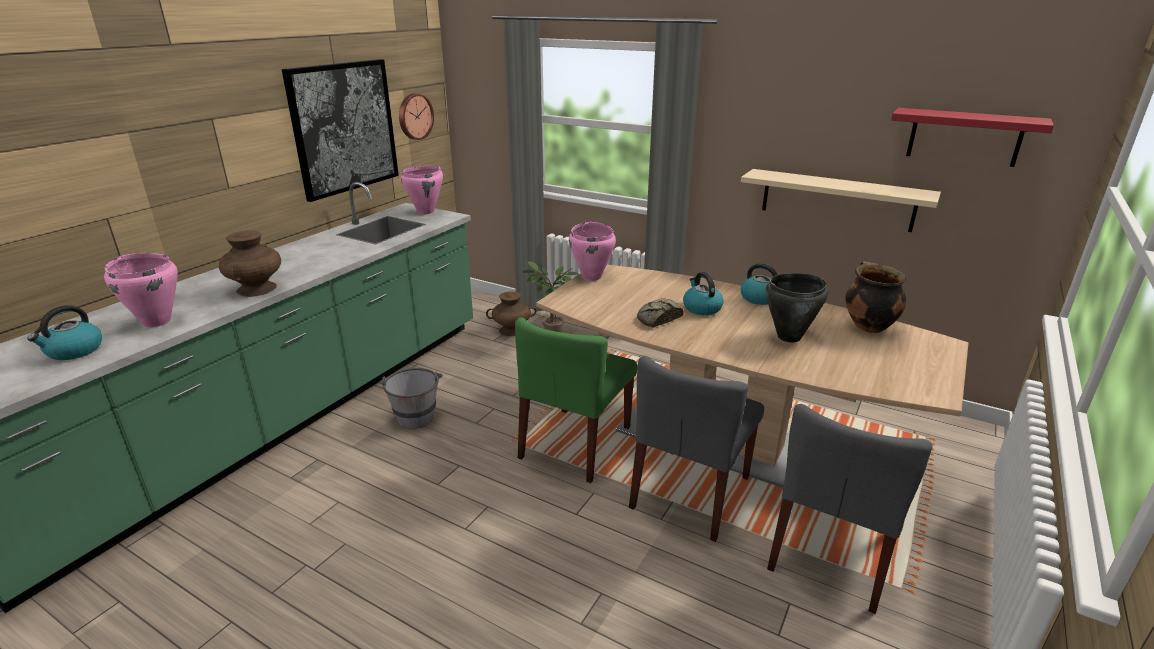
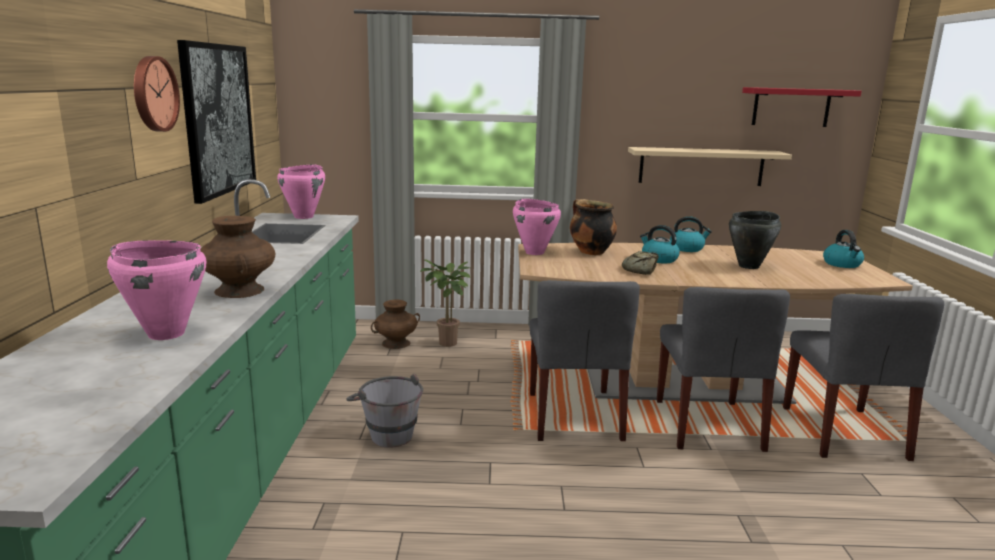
camera: 30 degrees left, 10 degrees down
(74, 351) = (100, 377): kettle -> kettle (842, 264)
(414, 116) = (260, 116): wall clock -> wall clock (153, 94)
(575, 444) = (574, 416): green chair -> grey chair
(867, 326) = (782, 253): cooking pot -> cooking pot (590, 252)

